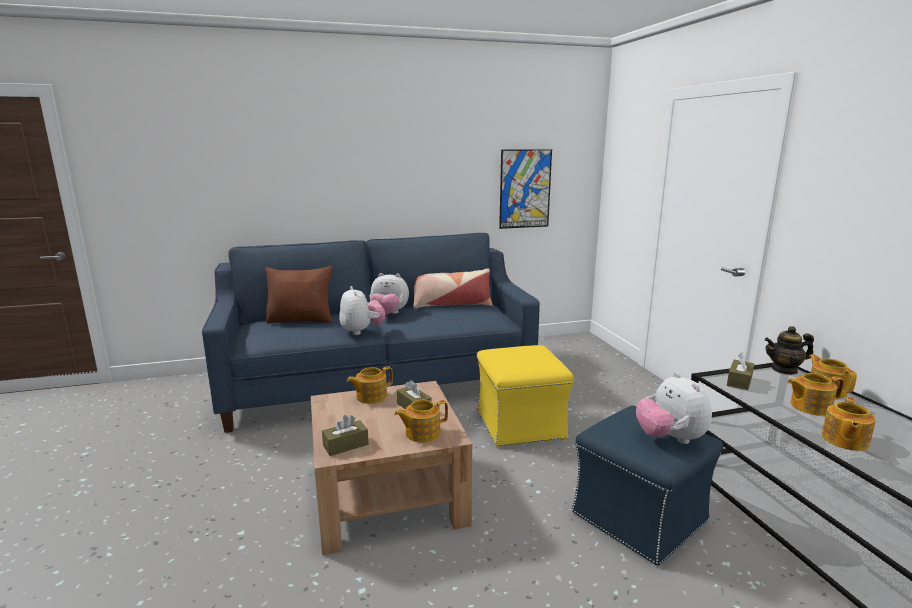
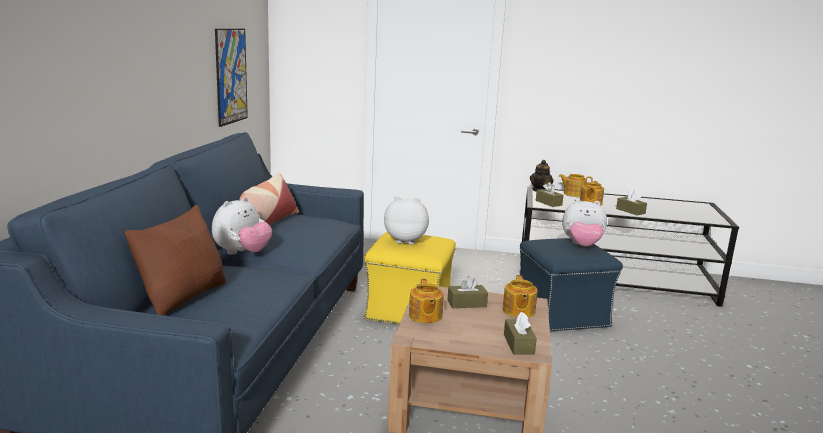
camera: 65 degrees left, 0 degrees up
(362, 331) = (282, 274): plush toy -> plush toy (405, 240)
(844, 440) = (630, 211): teapot -> brown tissue box

